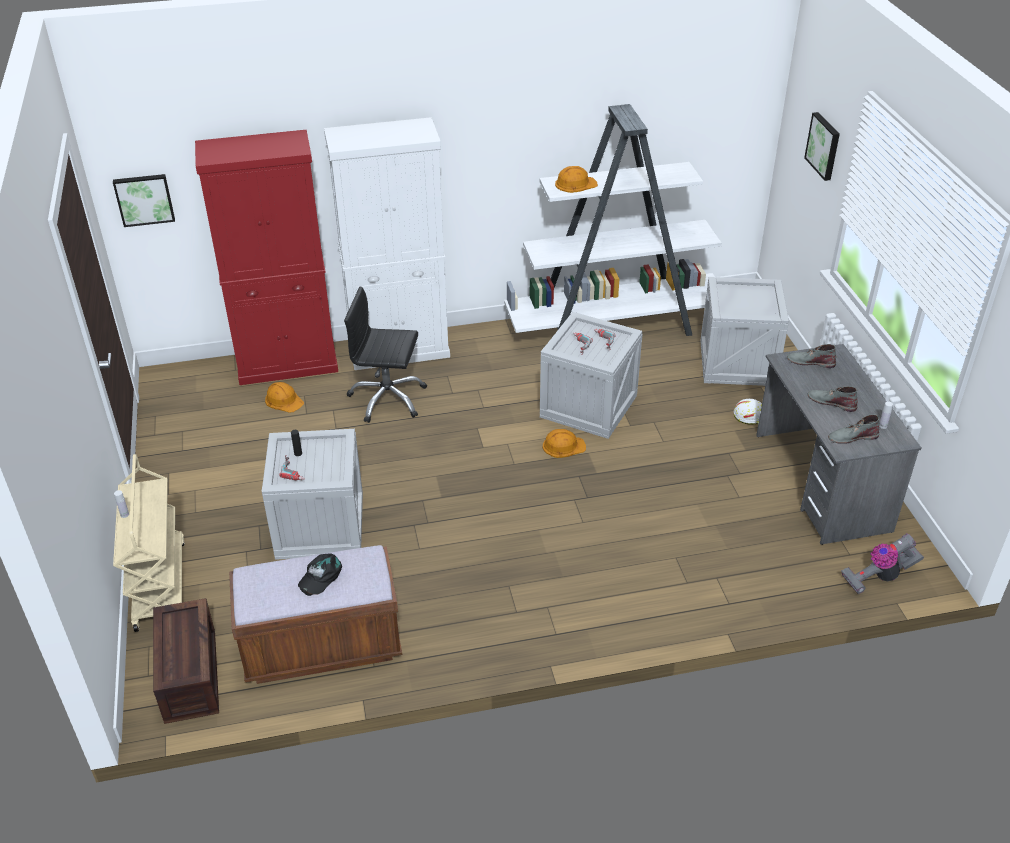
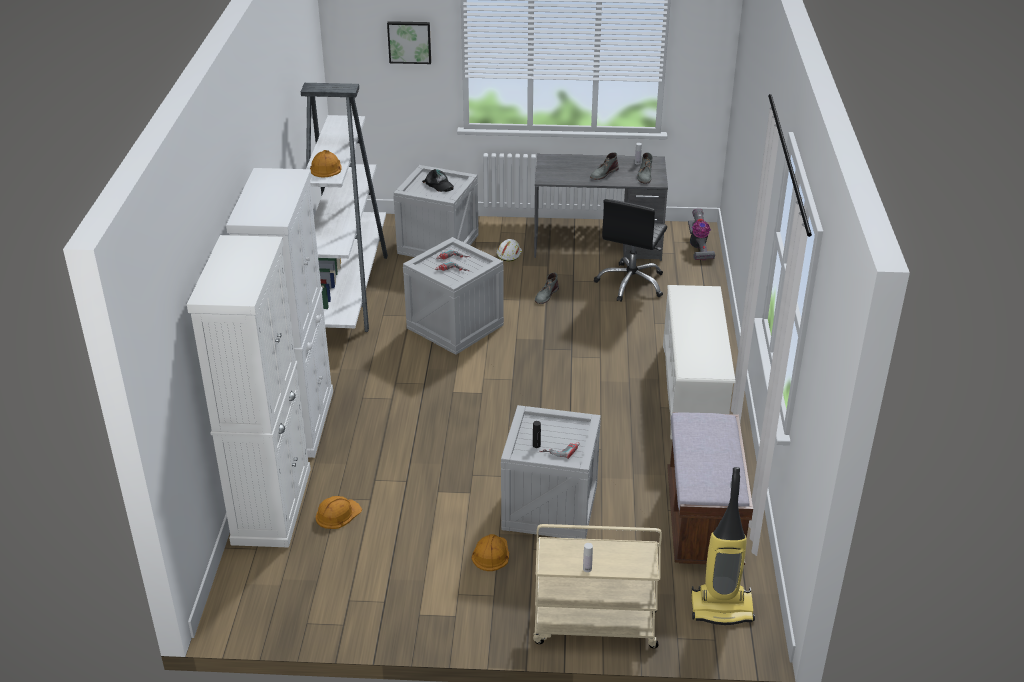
camera: 75 degrees left, 5 degrees down
(144, 199) = (172, 410): picture -> none
(192, 676) = (722, 608): crate -> vacuum cleaner
(288, 364) = (272, 505): red cabinet -> white cabinet
(320, 576) = (706, 447): black cap -> black cap (439, 184)
(387, 399) = (377, 440): black office chair -> black office chair (631, 283)
(551, 610) = (693, 391): none -> white shoe rack
(563, 446) = (501, 349): orange hard hat -> orange hard hat (491, 553)
(810, 361) = (553, 170): grey boot -> grey boot (546, 295)

